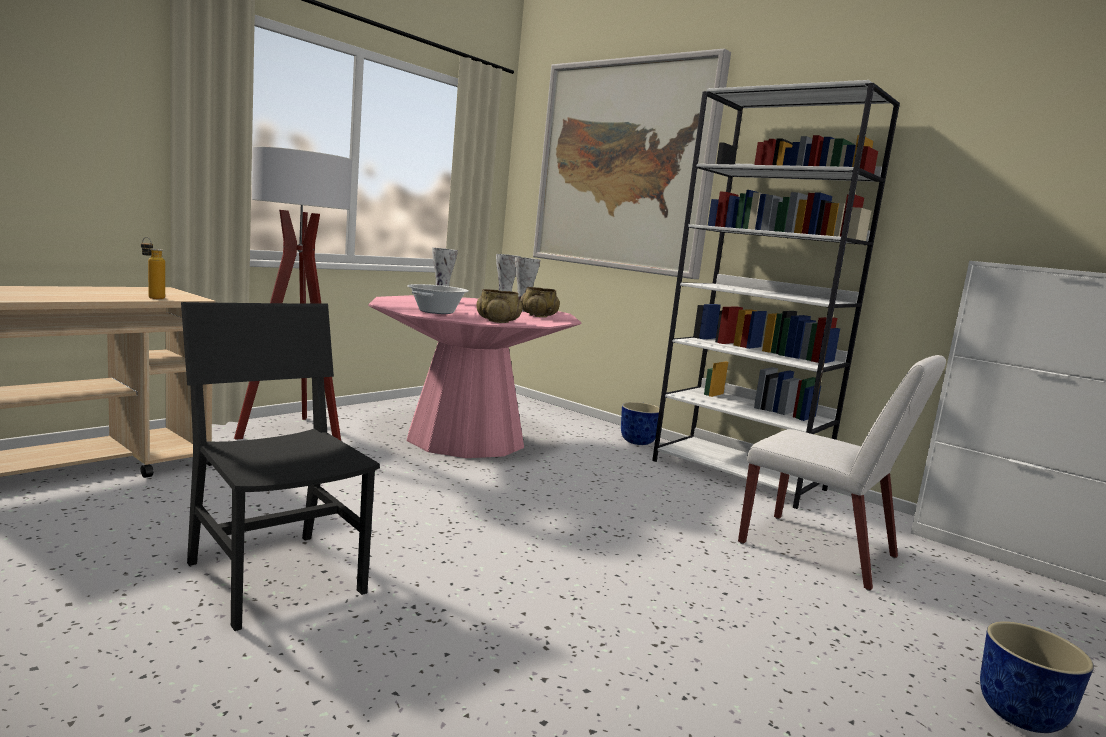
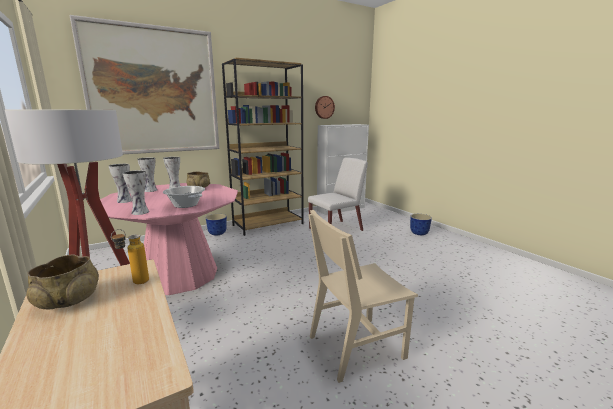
camera: 70 degrees left, 5 degrees up
(276, 577) = (356, 347): black chair -> beige chair
(392, 303) = (141, 212): none -> vase
(498, 321) = (222, 196): beige bowl -> beige bowl (68, 300)
(738, 475) = (268, 224): white bookcase -> brown bookcase
(1026, 211) = (324, 107): none -> wall clock

